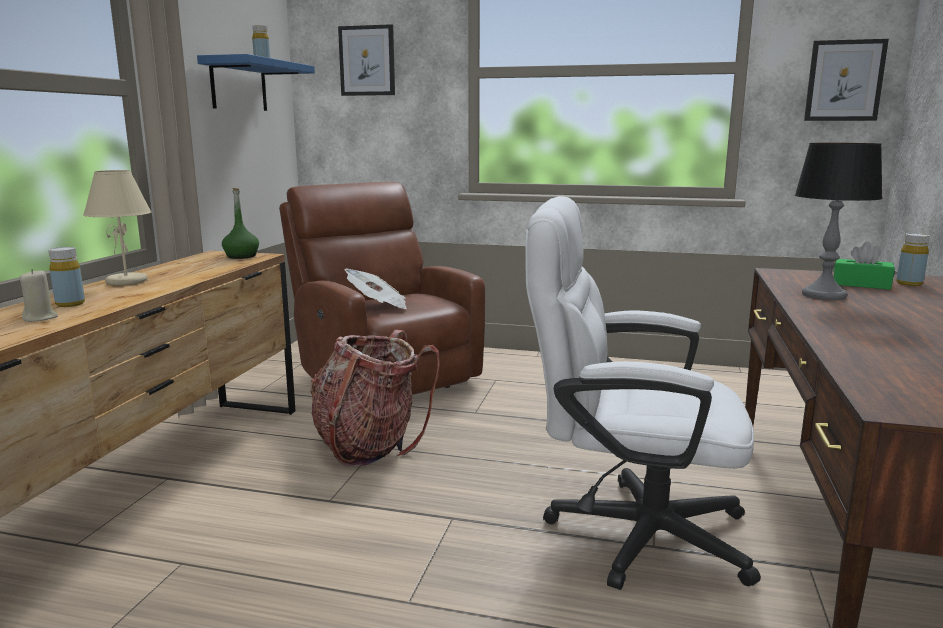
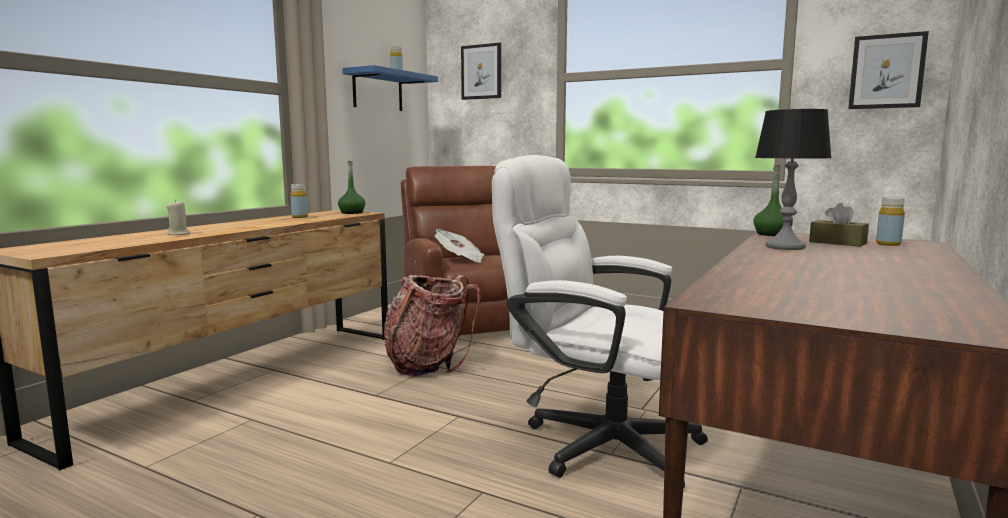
camera: 15 degrees right, 5 degrees down
(70, 304) = (206, 229): yellow bottle -> yellow bottle (300, 217)
(127, 282) = (256, 221): beige table lamp -> none
(779, 273) = (771, 234): none -> green bottle
(861, 284) = (837, 243): green tissue box -> brown tissue box

